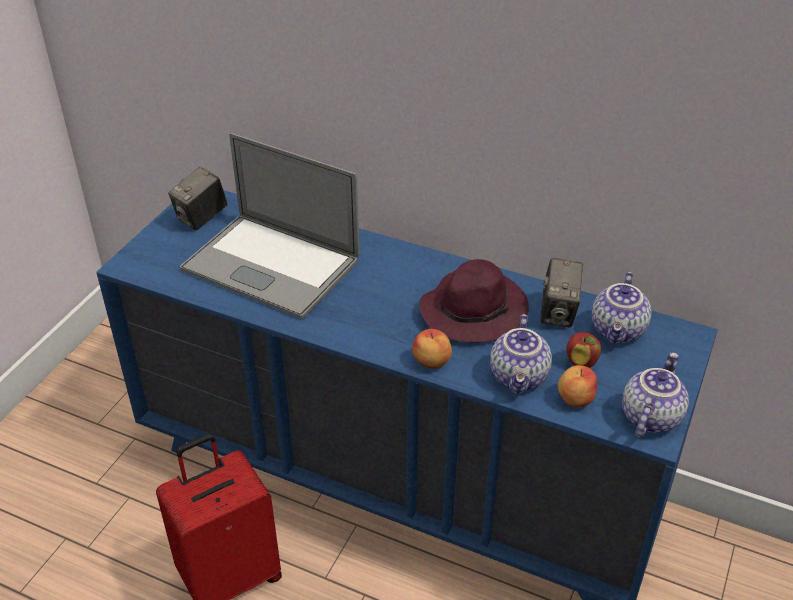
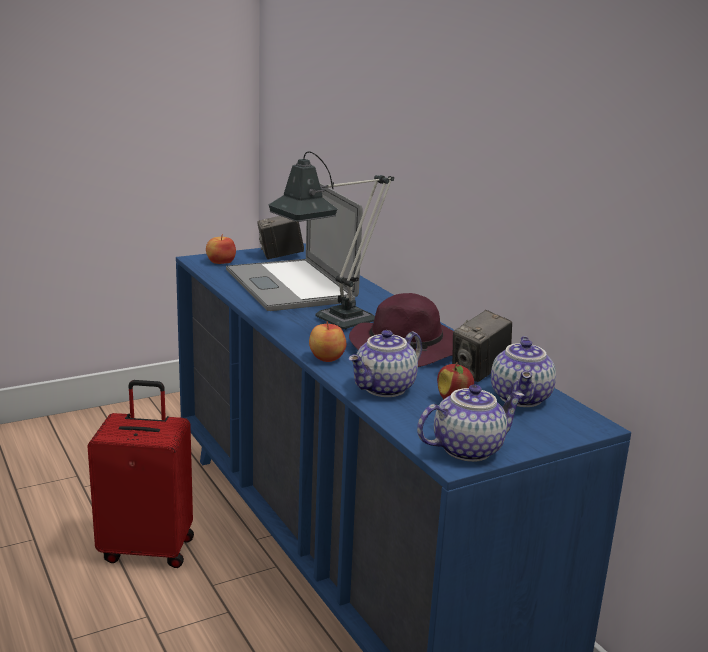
camera: 35 degrees right, 20 degrees down
(379, 306) = (334, 323): none -> table lamp
(575, 398) = (413, 415): apple -> apple (220, 262)
(619, 331) = (522, 398): teapot -> teapot turned 45 degrees counterclockwise

